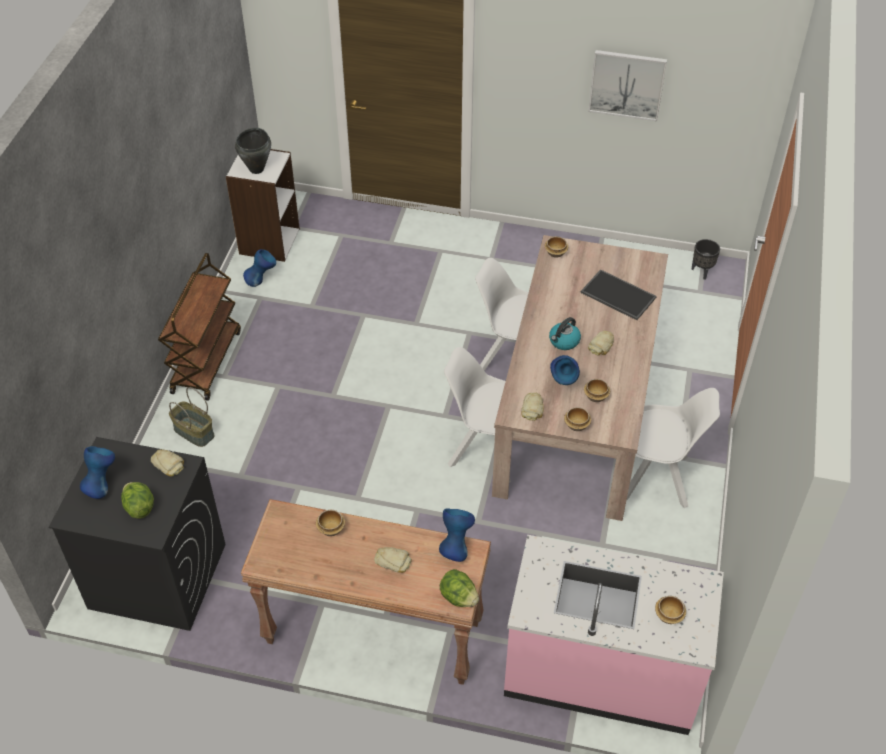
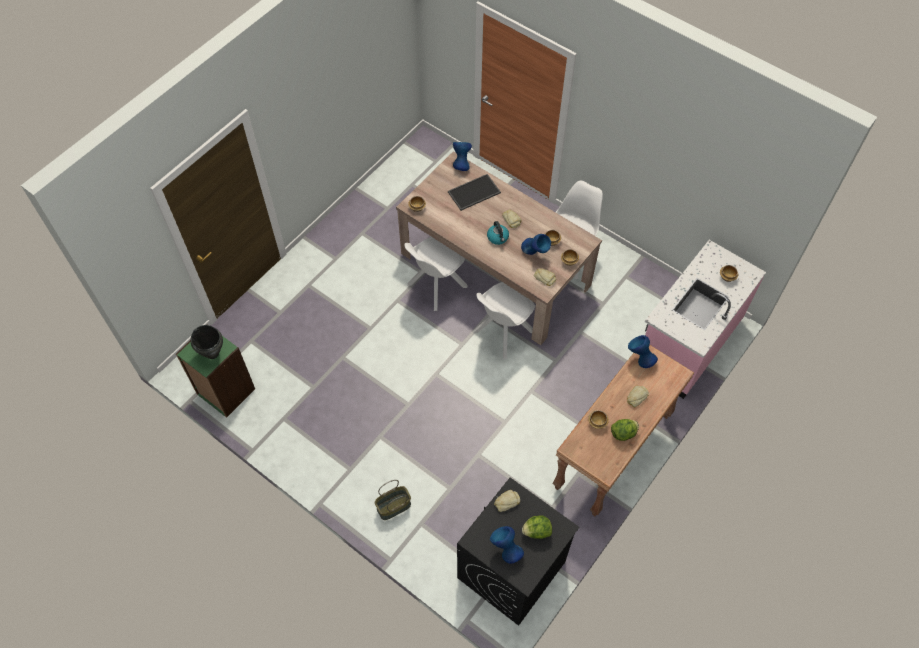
camera: 65 degrees left, 10 degrees up
(206, 361) = (328, 477): brown cart -> none
(261, 281) = (266, 411): blue vase -> blue vase (461, 164)
(268, 241) = (225, 392): white bookcase -> green bookcase
(458, 597) = (676, 372): lettuce -> lettuce (623, 433)
(627, 84) = (343, 86): picture -> none
(702, 271) = (419, 151): black planter -> none

